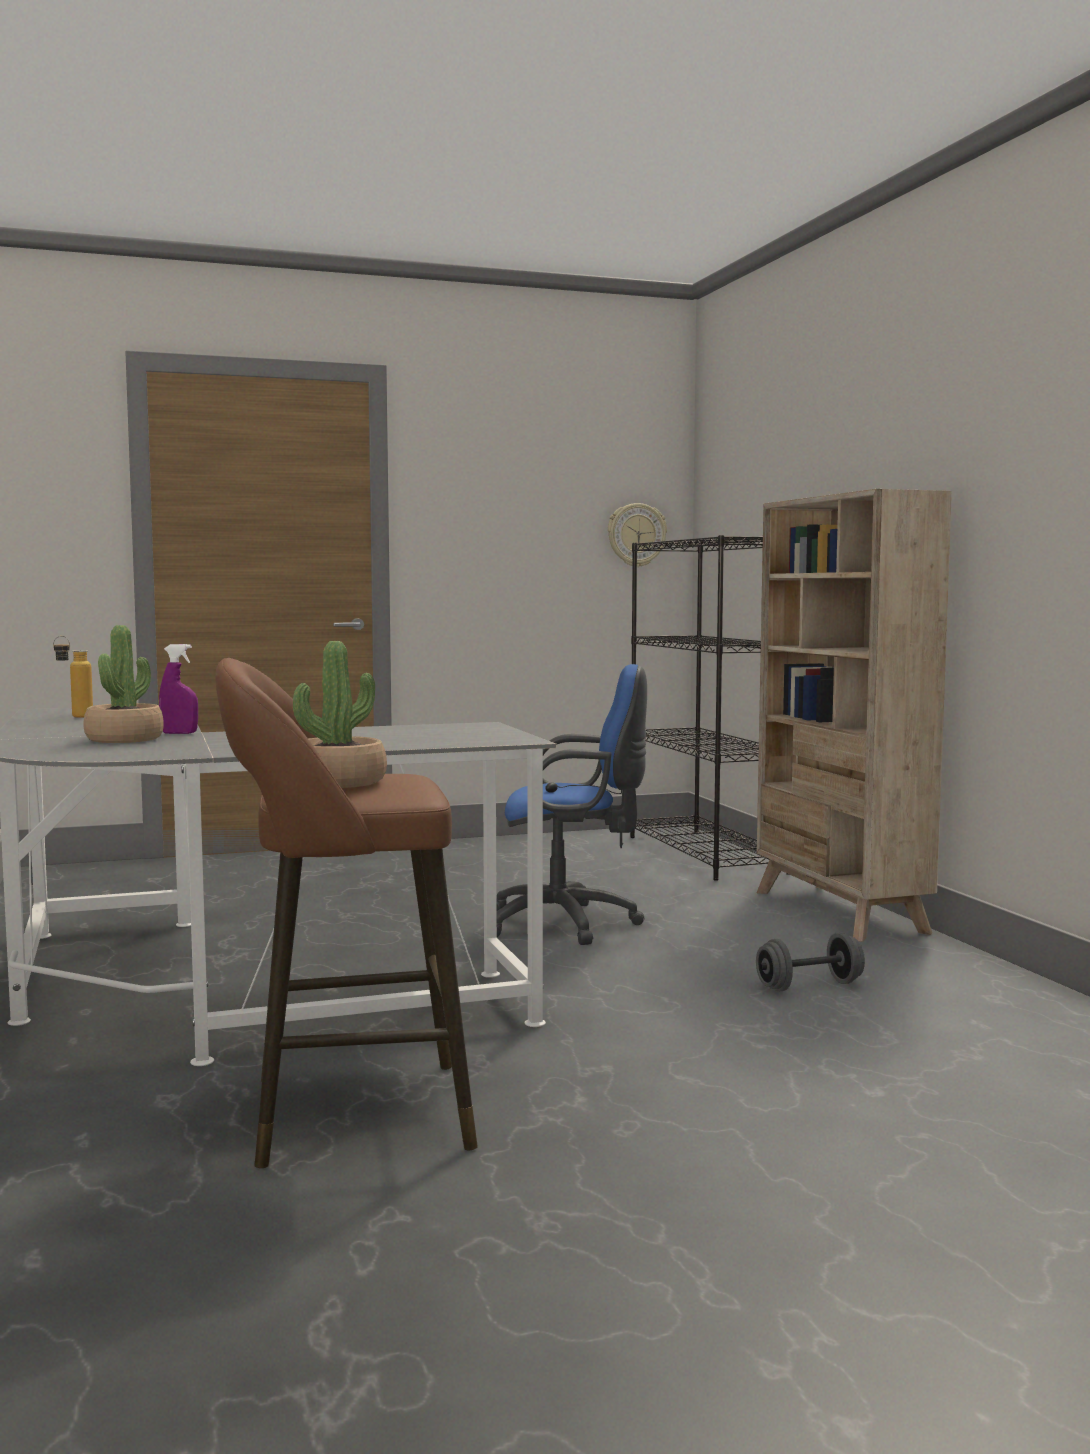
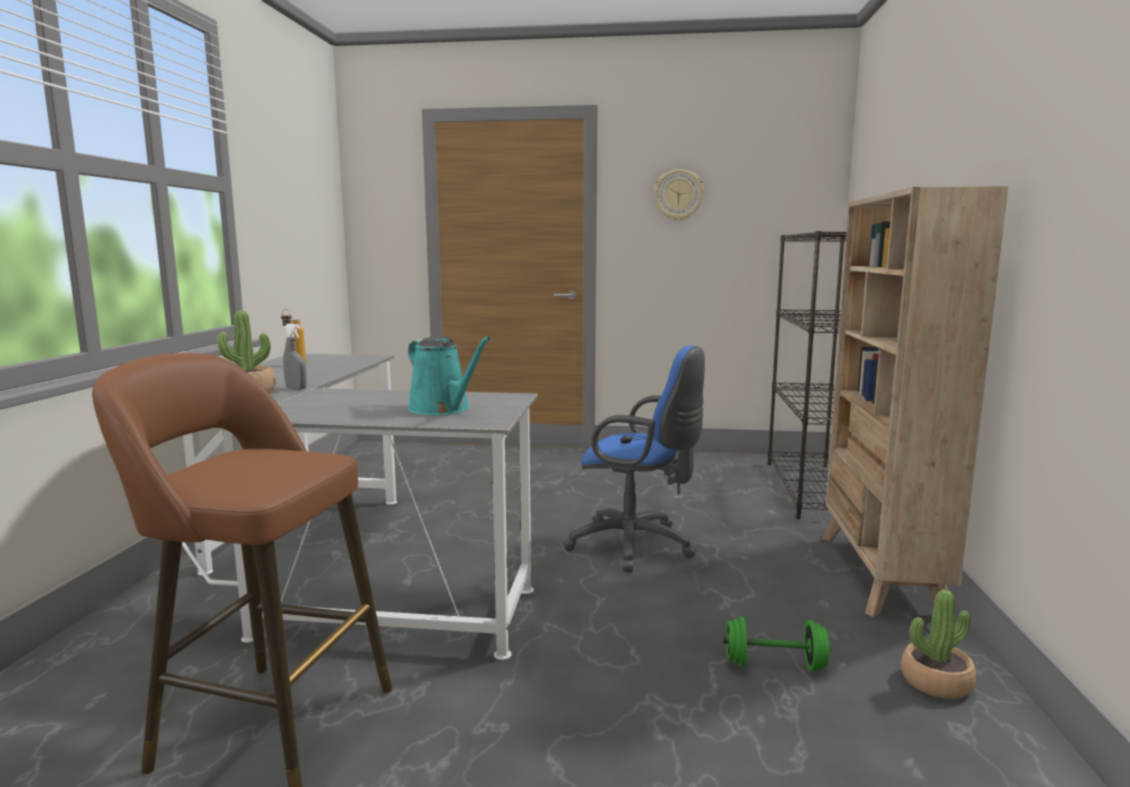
camera: 25 degrees right, 5 degrees up
(179, 733) = (296, 388): purple spray bottle -> grey spray bottle
(339, 782) = (230, 466): potted plant -> potted plant (936, 682)
(435, 736) = (443, 409): none -> turquoise watering can
(636, 535) = (794, 228): wall clock -> wall clock (678, 195)
(809, 986) = (774, 665): grey dumbbell -> green dumbbell

